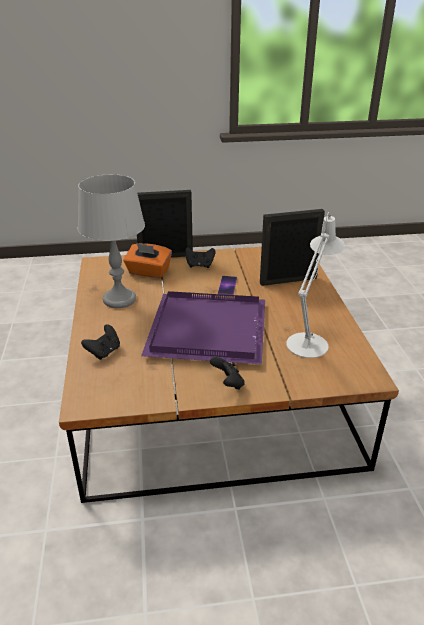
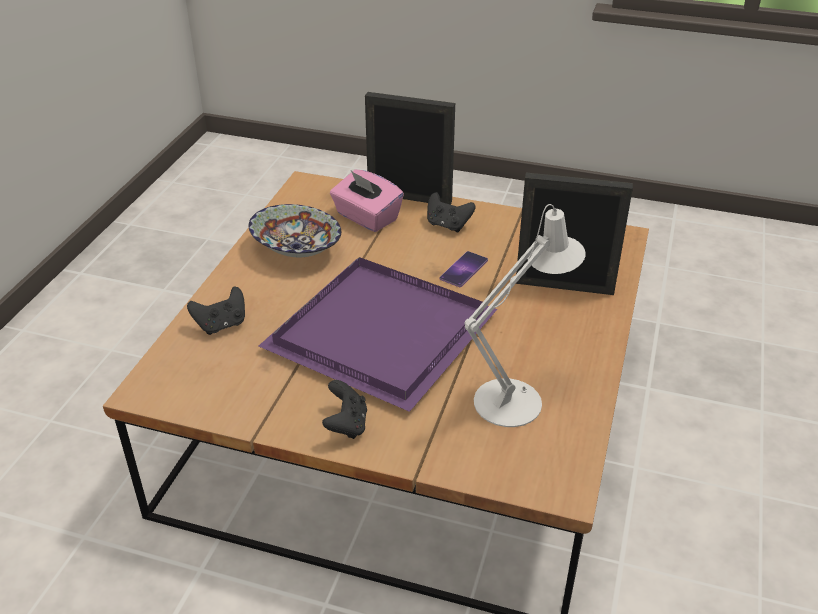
camera: 25 degrees right, 5 degrees up
(119, 299) = (296, 251): grey table lamp -> bowl
(148, 272) = (366, 217): orange tissue box -> pink tissue box

